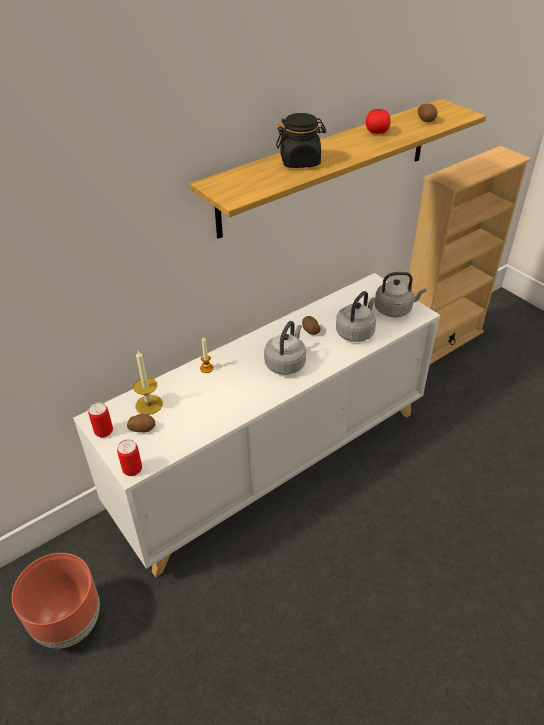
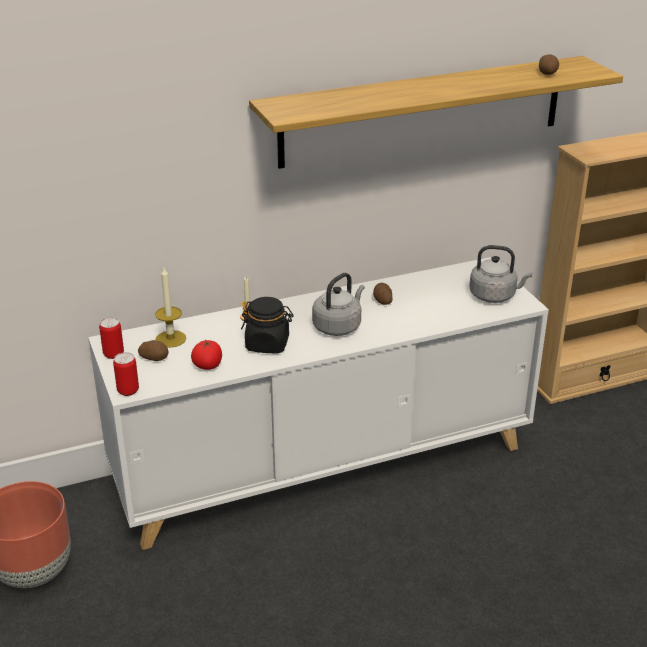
camera: 15 degrees right, 10 degrees down
(300, 161) = (376, 94): black jar -> black jar (267, 344)
(356, 332) = (435, 310): grey kettle -> none
(376, 132) = (481, 78): tomato -> tomato (207, 365)

